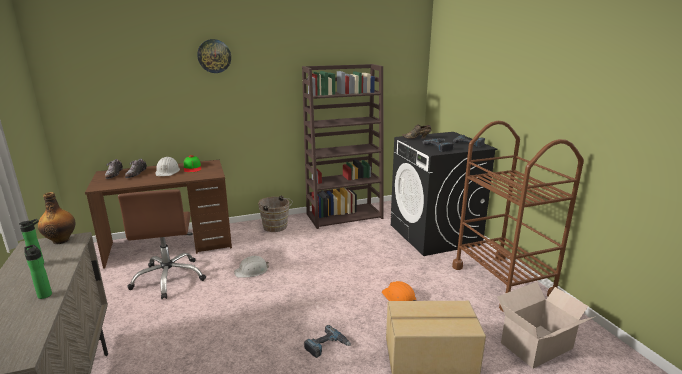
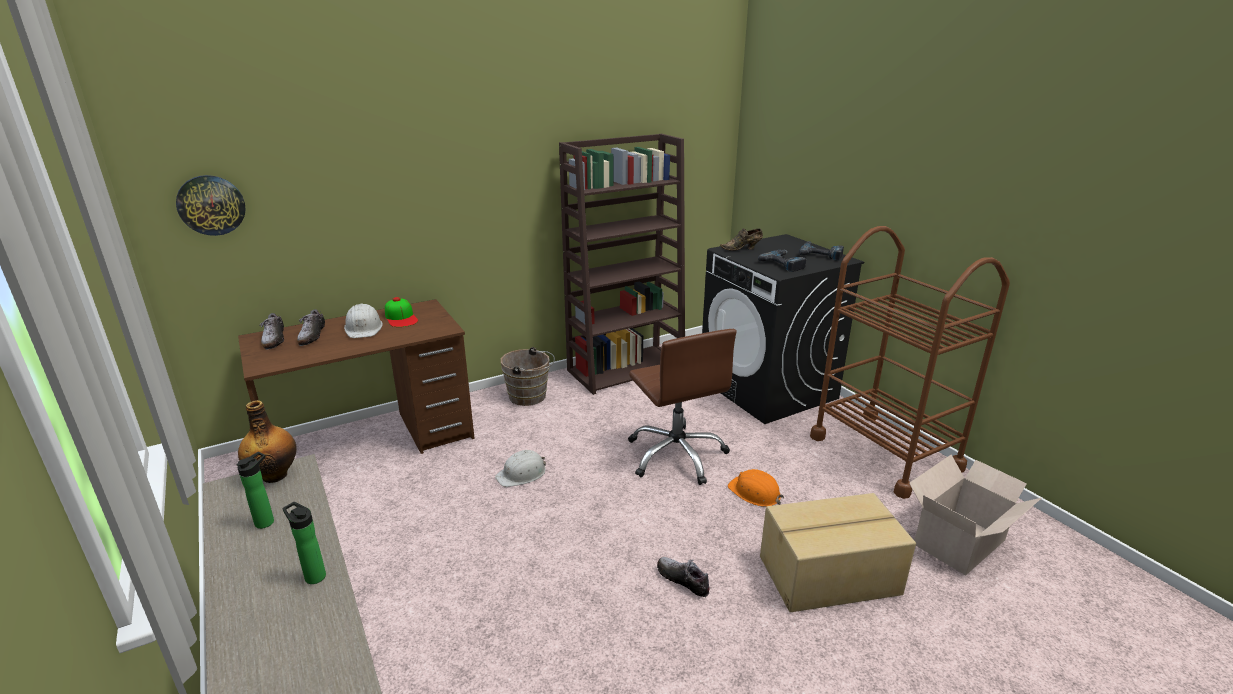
camera: 10 degrees left, 5 degrees up
(169, 278) = (396, 500): brown office chair -> brown office chair (677, 455)
(214, 56) = (422, 132): wall clock -> wall clock (211, 205)
(327, 346) = (682, 580): power drill -> shoe

